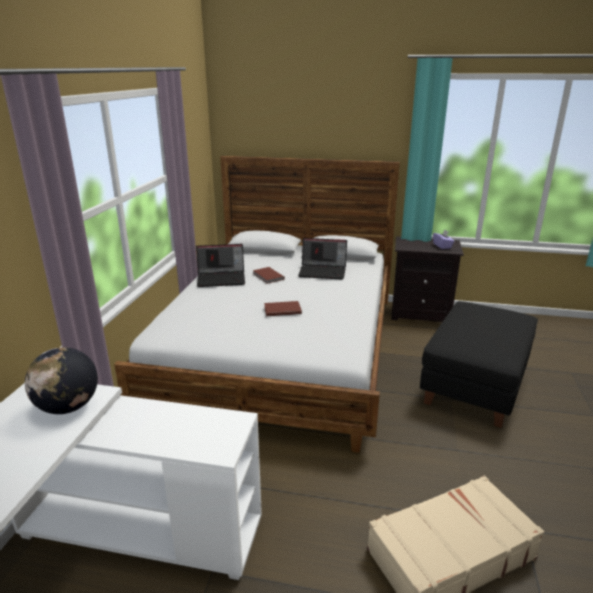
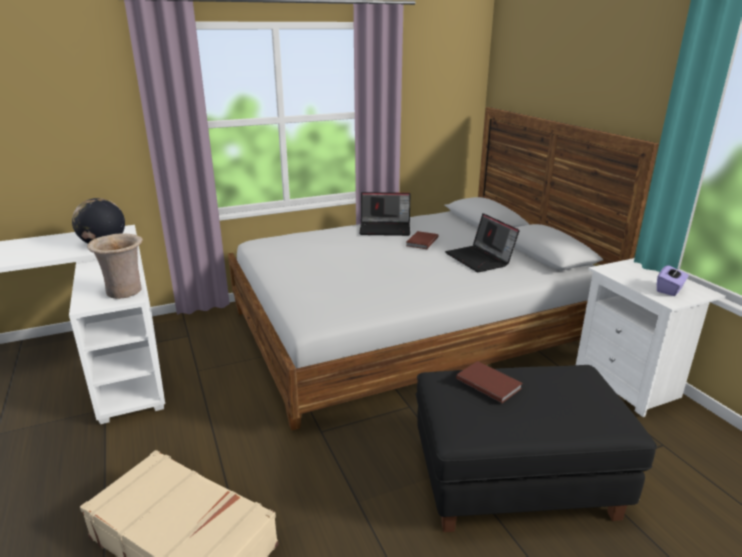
camera: 55 degrees right, 0 degrees up
(218, 420) = (126, 291): none -> beige vase
(222, 278) = (385, 228): laptop -> laptop turned 45 degrees counterclockwise
(282, 310) = (361, 268): brown book -> brown book (488, 383)
(420, 313) = (630, 383): black nightstand -> white nightstand

